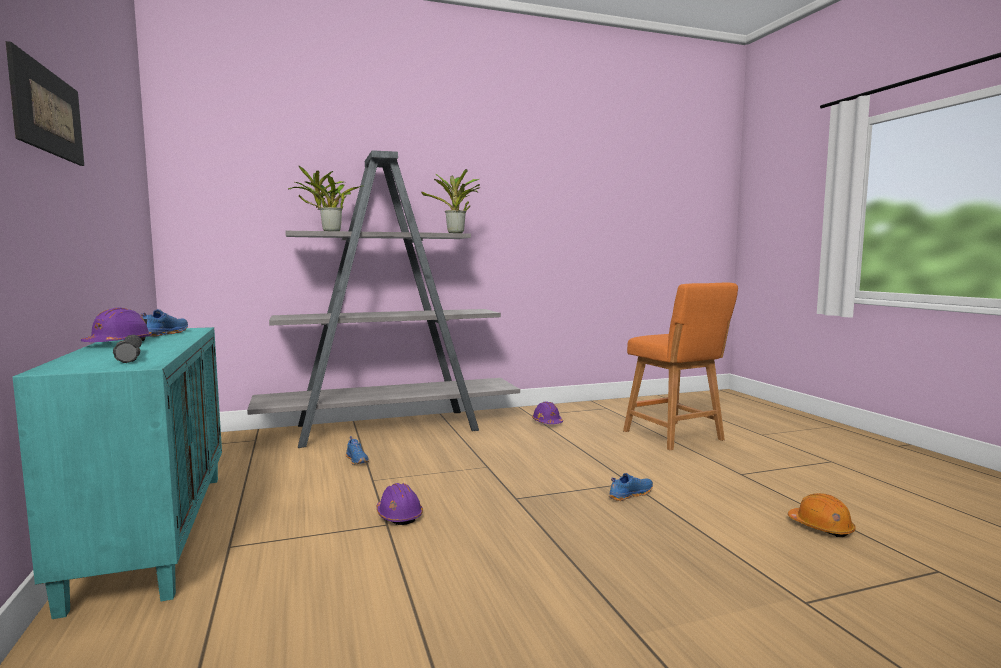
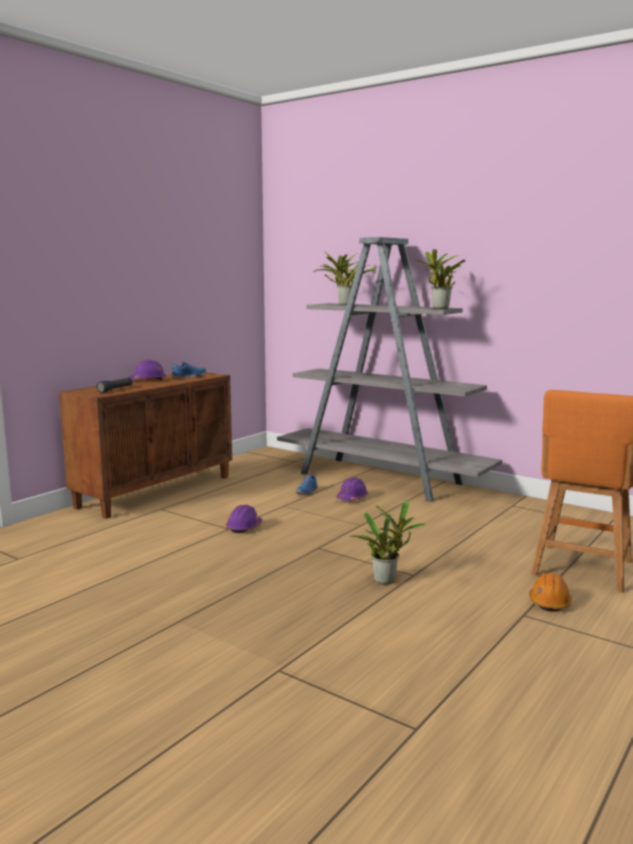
camera: 55 degrees right, 5 degrees up
(48, 112) = (117, 254): picture -> none
(153, 532) = (156, 491): turquoise cabinet -> brown cabinet
(547, 422) = (504, 515): purple hard hat -> purple hard hat (352, 498)
(630, 494) = (387, 580): blue shoe -> potted plant
(821, 527) = (440, 666): orange hard hat -> orange hard hat (549, 602)

